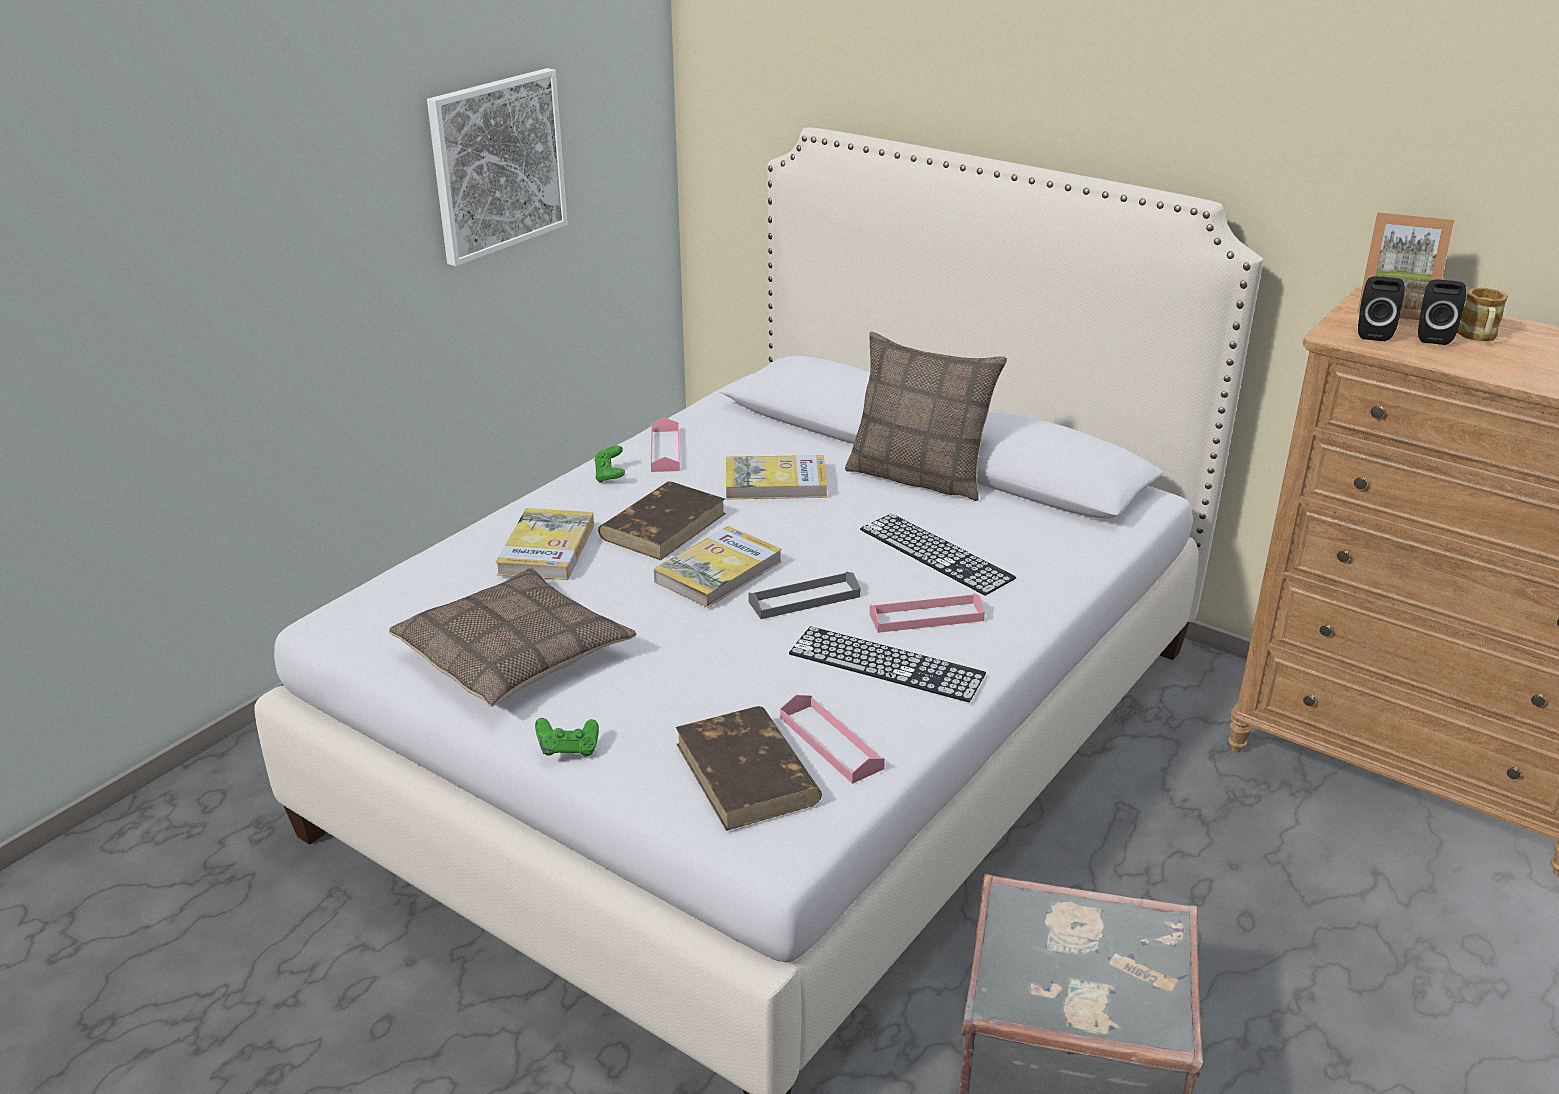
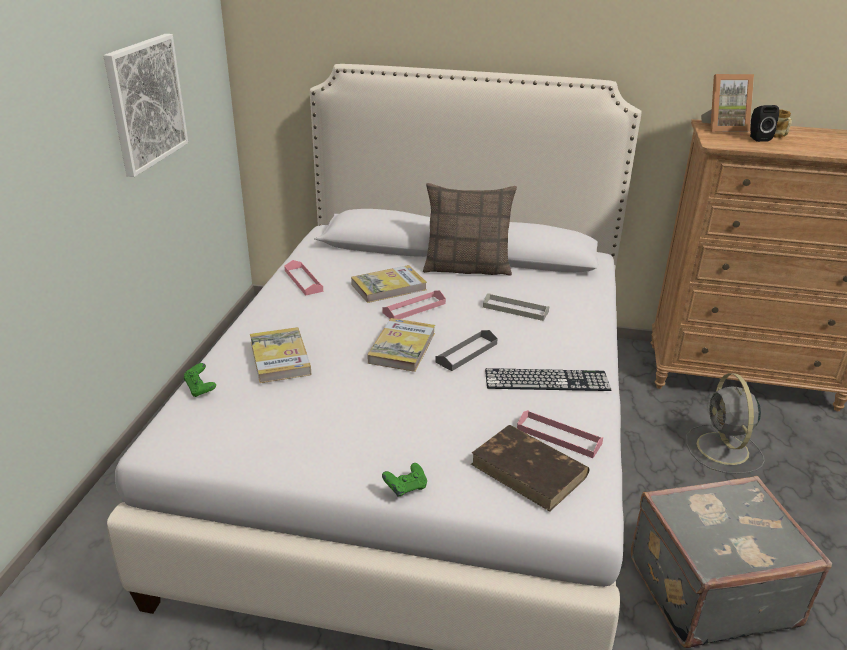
camera: 25 degrees left, 0 degrees up
(515, 654) = (314, 433): pillow -> none
(610, 476) = (281, 303): green game controller -> green game controller (200, 389)
(664, 525) = (343, 326): brown book -> none
(926, 617) = (543, 347): pink tray -> pink tray (414, 308)
(936, 553) = (515, 309): keyboard -> grey tray
(1270, 877) = (723, 450): none -> grey fan
(1372, 333) = (730, 140): black speaker -> none

